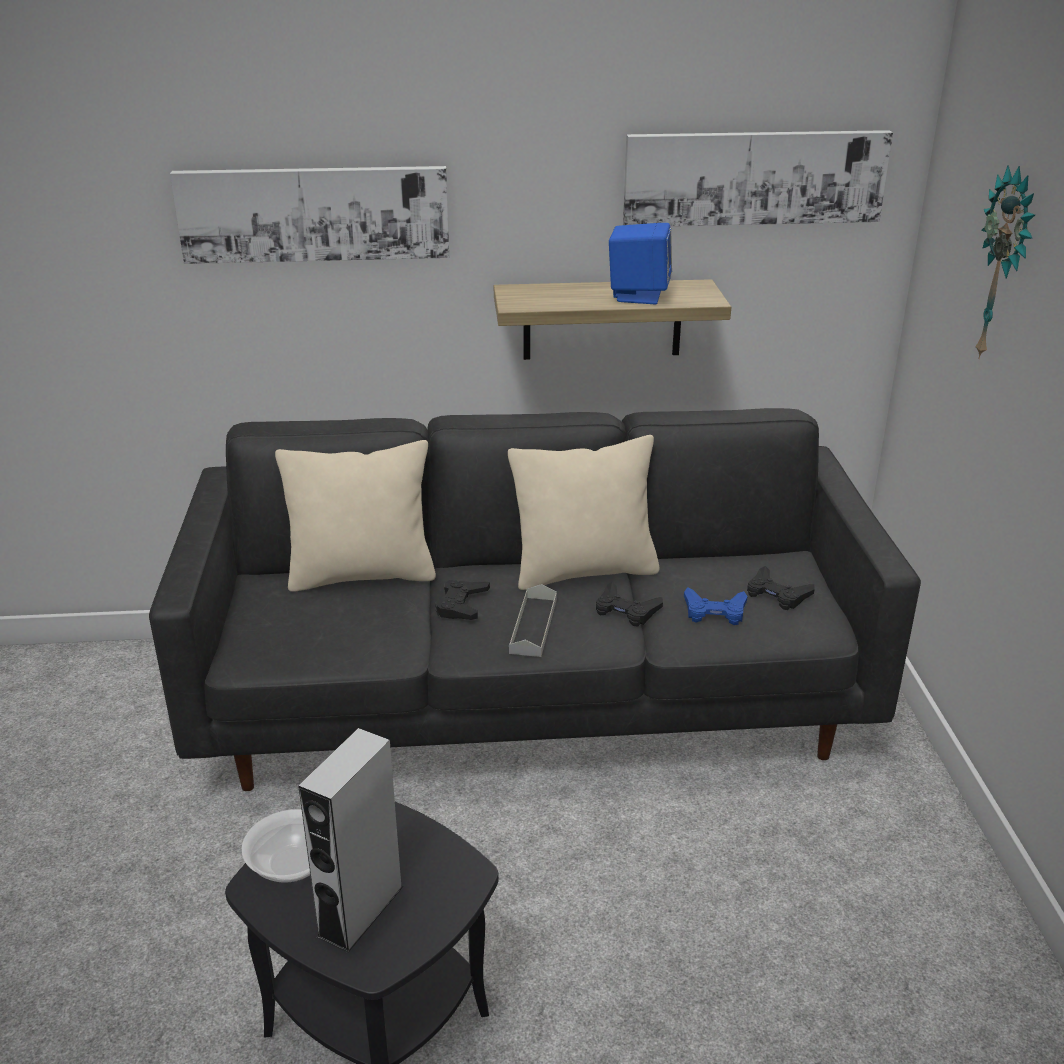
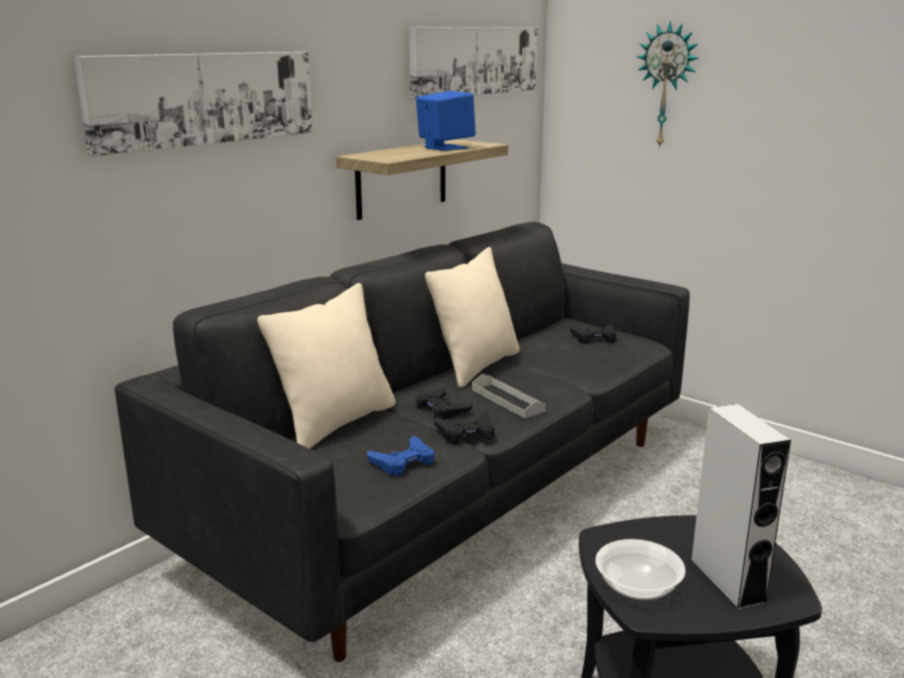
camera: 45 degrees left, 10 degrees down
(626, 610) = (540, 373): black game controller -> black game controller (466, 433)
(714, 612) = (583, 356): blue game controller -> blue game controller (403, 462)

